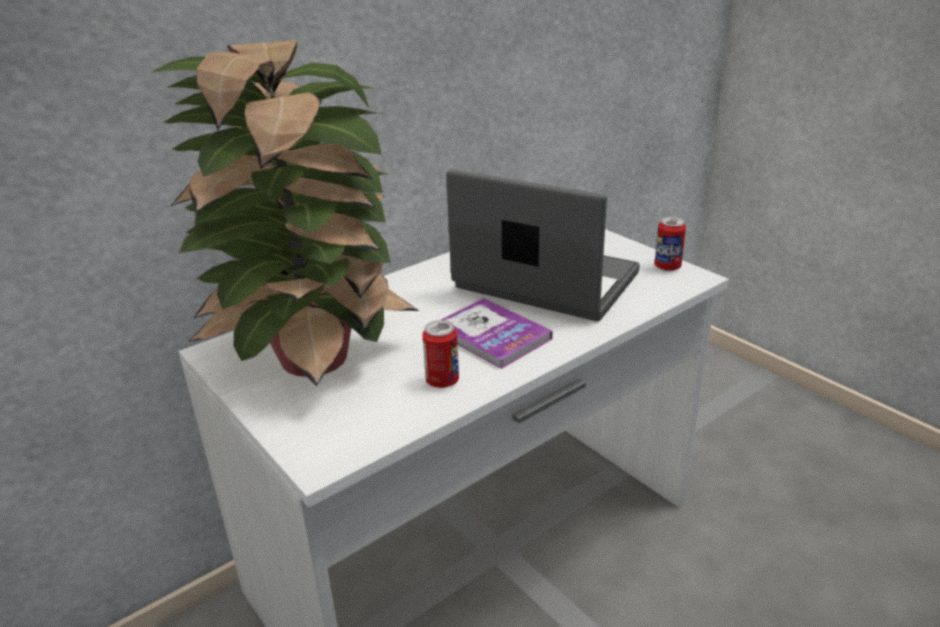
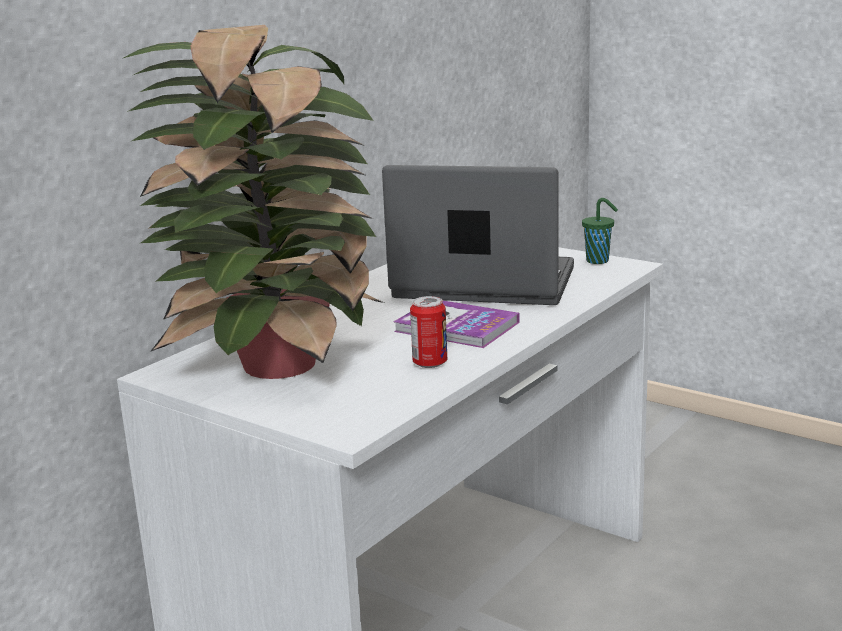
camera: 15 degrees left, 10 degrees down
(667, 267) = (599, 261): can -> green cup

